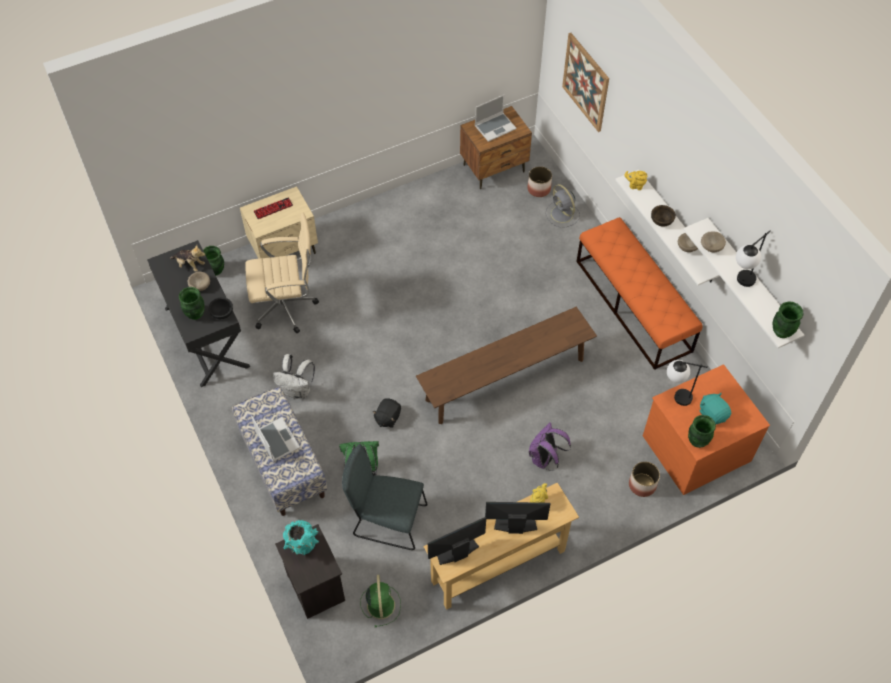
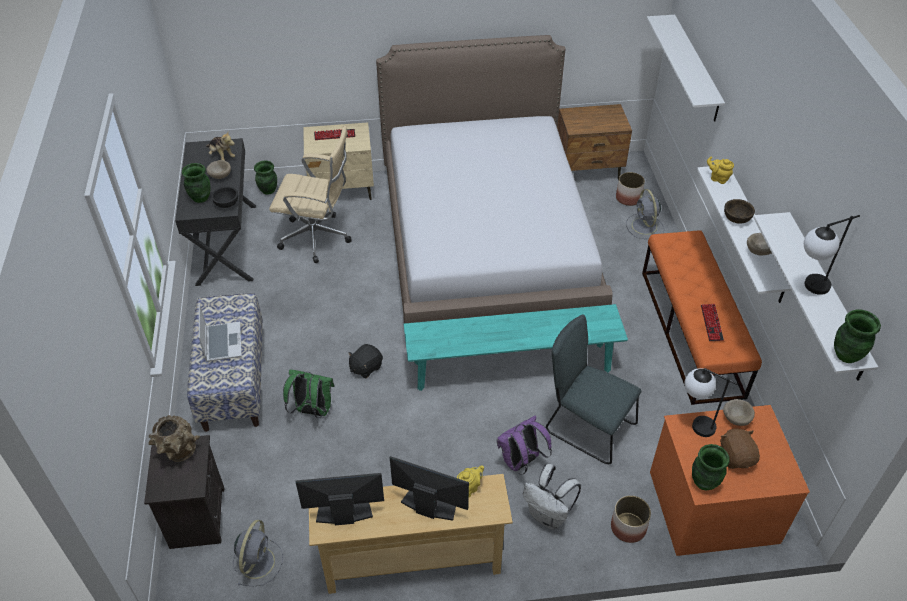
camera: 20 degrees right, 10 degrees down
(298, 391) = (287, 315): white backpack -> white backpack (548, 516)
(302, 547) = (179, 454): turquoise vase -> brown vase
(380, 604) = (258, 561): green fan -> grey fan
(386, 520) = (311, 471): grey chair -> grey chair (586, 426)
(437, 271) = (486, 245): none -> bed
(495, 127) = (595, 118): laptop -> none
(505, 379) = (512, 366): brown bench -> turquoise bench
(586, 82) = (695, 68): picture -> white shelf
(656, 303) = (711, 323): none -> keyboard
(711, 246) = (783, 241): beige bowl -> beige bowl (736, 418)
(713, 414) = (736, 457): turquoise plush toy -> brown plush toy

